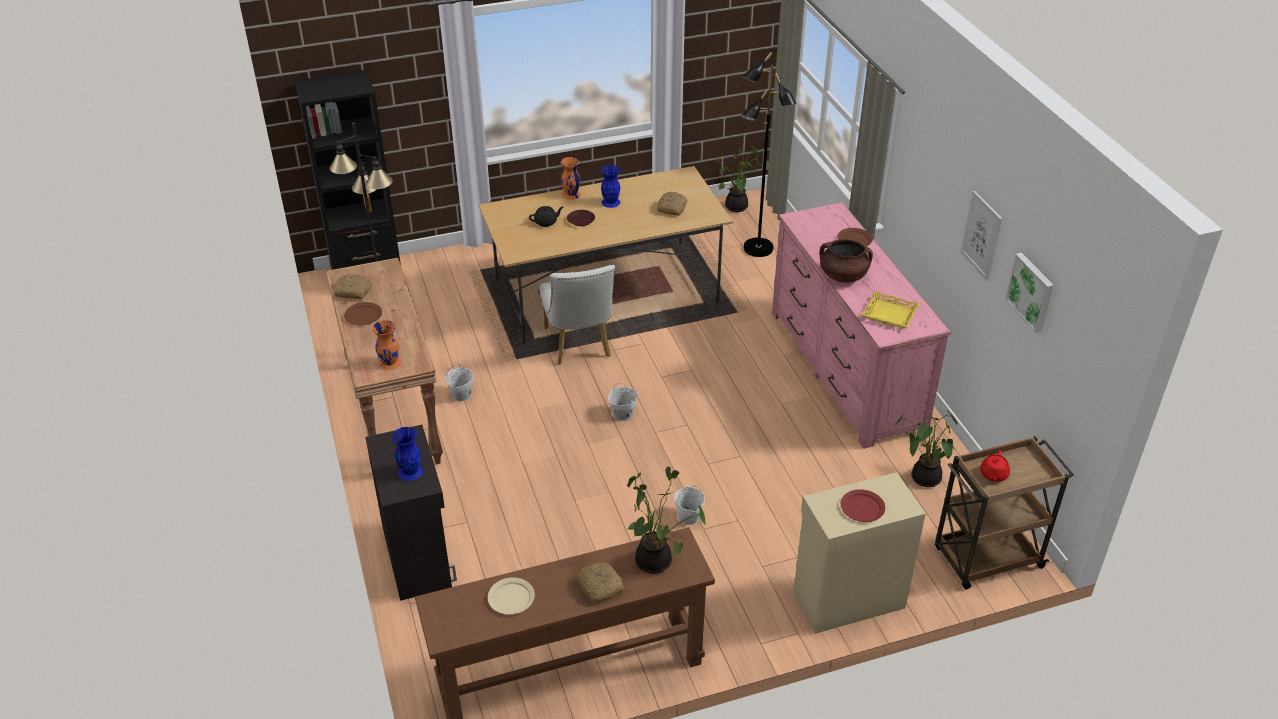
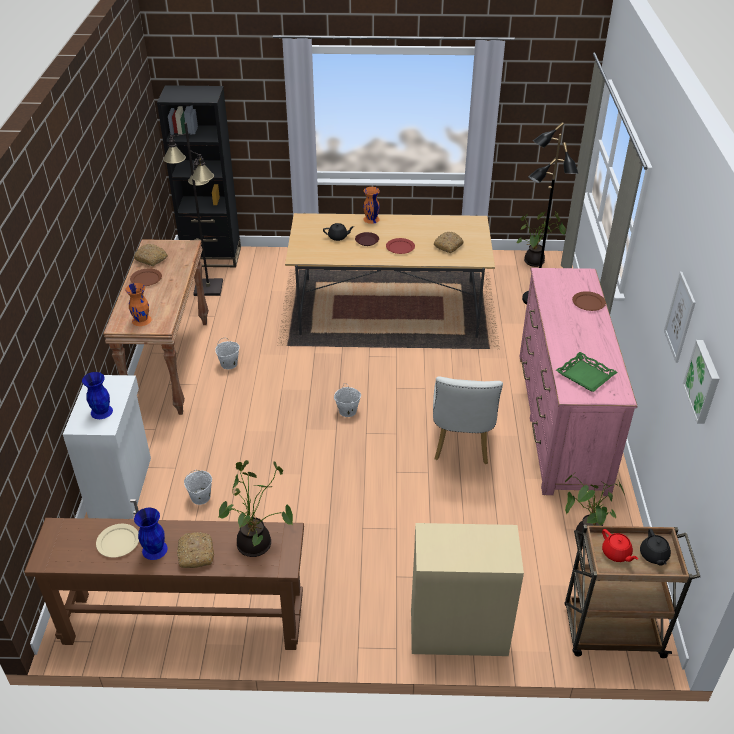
camera: 20 degrees right, 0 degrees up
(418, 557) = (122, 486): black cabinet -> white cabinet
(579, 346) = (342, 347): white chair -> white chair (461, 445)
(611, 202) = (400, 231): blue vase -> blue vase (155, 549)
(688, 517) = (355, 514): white bucket -> white bucket (200, 497)
(843, 276) = (560, 332): brown cooking pot -> none
(862, 508) = (465, 550): red plate -> red plate (400, 247)
(889, 314) = (585, 375): yellow tray -> green tray
(993, 475) = (616, 554): red teapot -> red teapot turned 75 degrees counterclockwise
(1025, 468) = (653, 556): none -> black teapot

